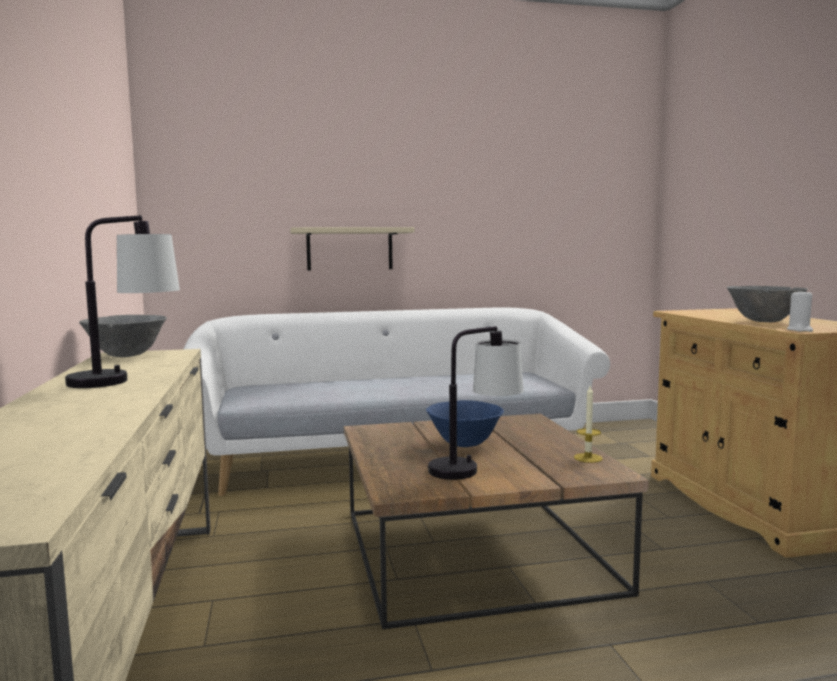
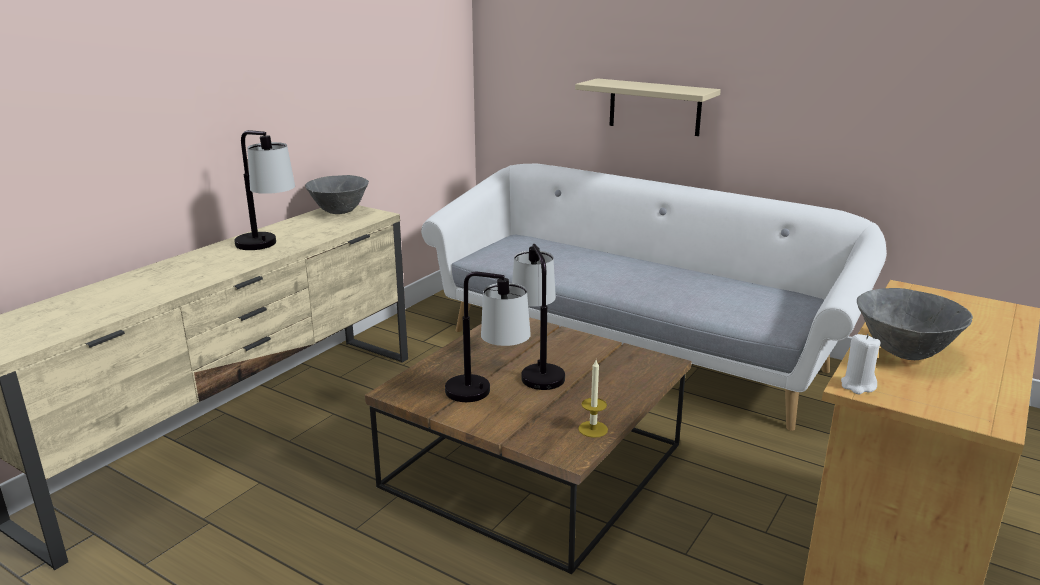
camera: 45 degrees right, 15 degrees up
(465, 445) = (537, 369): blue bowl -> table lamp

